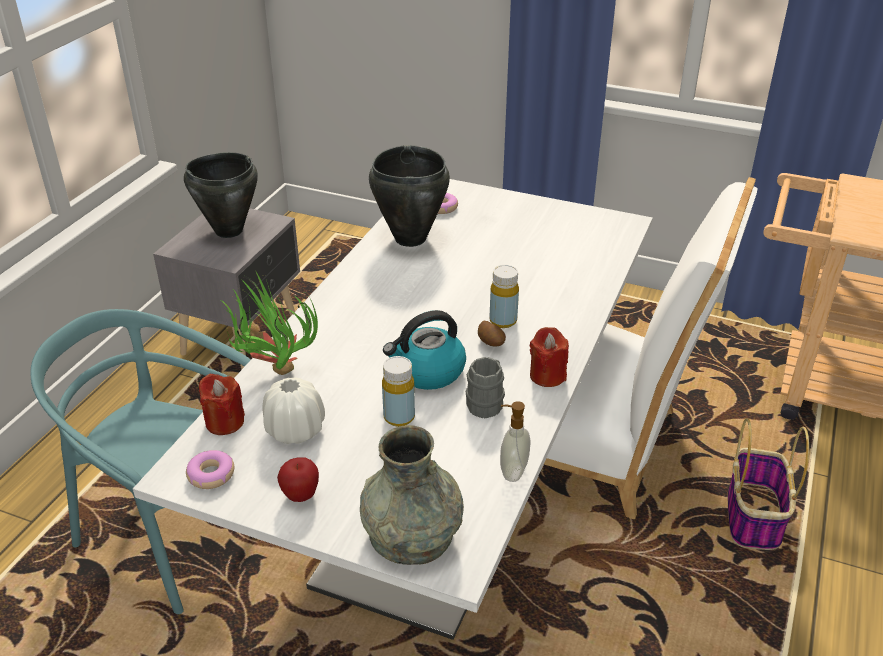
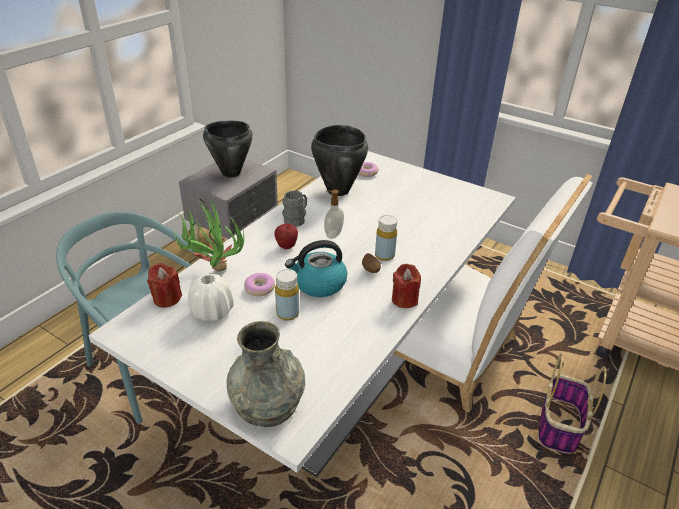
camera: 10 degrees right, 0 degrees up
(211, 475) = (143, 334): donut -> donut (259, 288)
(300, 496) = (198, 360): apple -> apple (286, 246)
(487, 402) = (354, 312): grey mug -> grey mug (296, 219)
(512, 471) = (356, 367): soap dispenser -> soap dispenser (333, 234)

